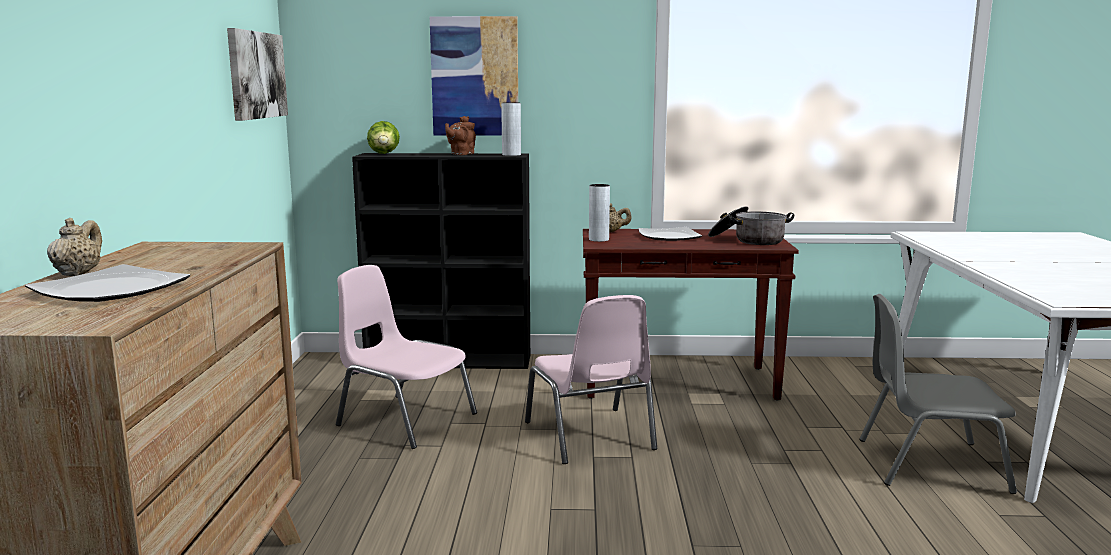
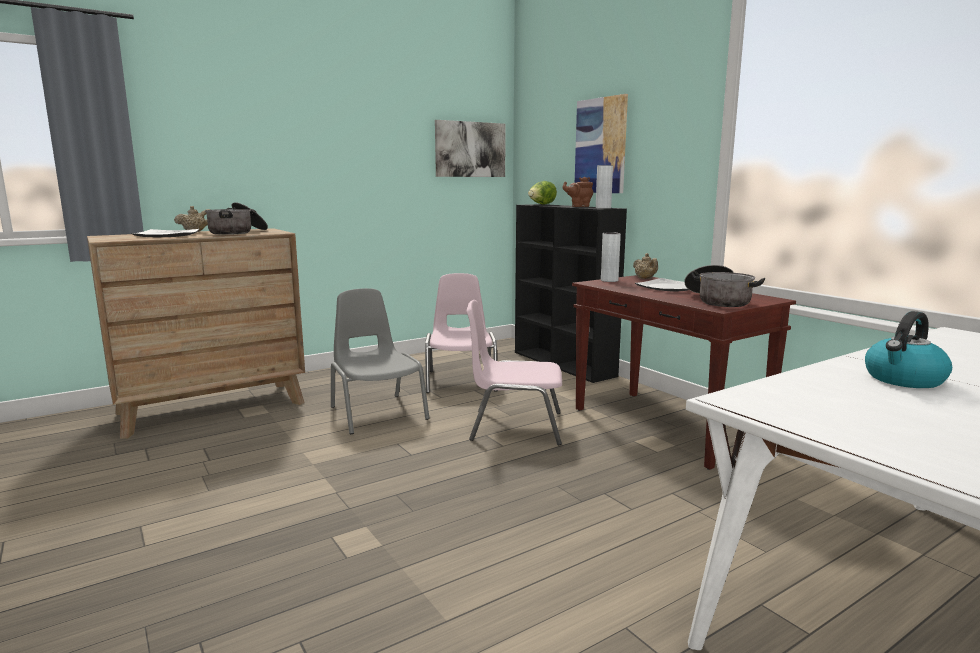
camera: 55 degrees right, 0 degrees up
(174, 258) = (238, 232): none -> cooking pot
(590, 436) = (515, 426): pink chair -> pink chair turned 60 degrees clockwise
(928, 464) = (690, 567): grey chair -> grey chair (377, 412)
(1027, 267) = (904, 380): none -> kettle

